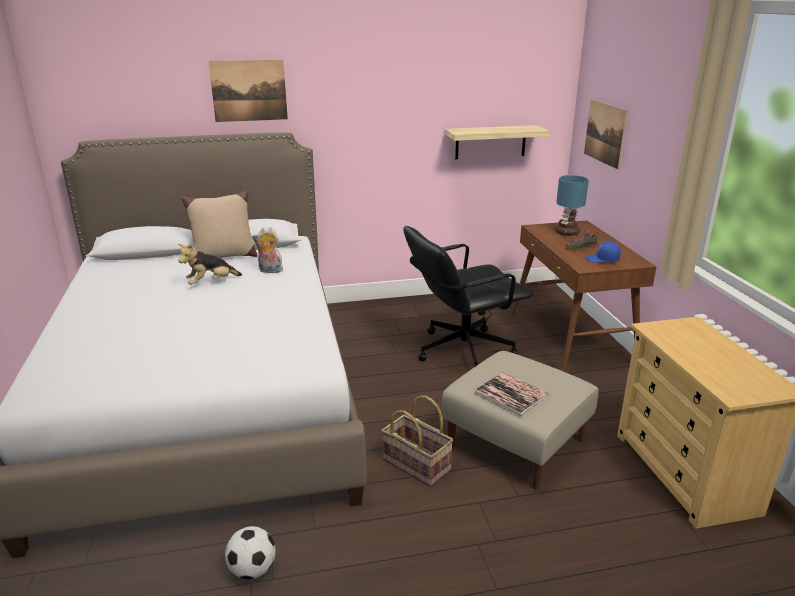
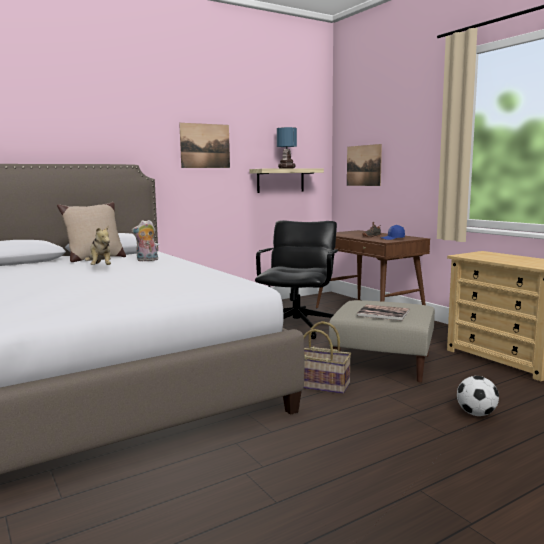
camera: 20 degrees left, 15 degrees down
(211, 283) = (100, 268): plush toy -> plush toy turned 60 degrees counterclockwise
(249, 91) = (100, 131): picture -> picture (205, 146)
(252, 570) = (239, 465): football -> football (476, 414)
(462, 350) = (297, 327): black office chair -> black office chair turned 150 degrees clockwise
(567, 232) = (353, 233): table lamp -> table lamp (286, 168)

